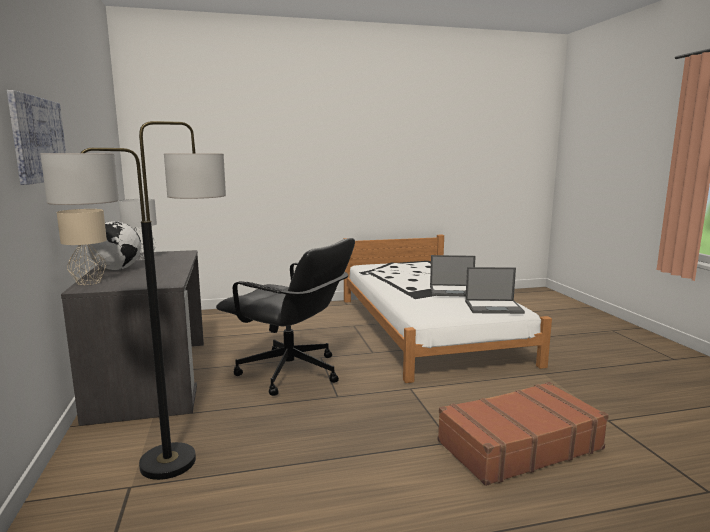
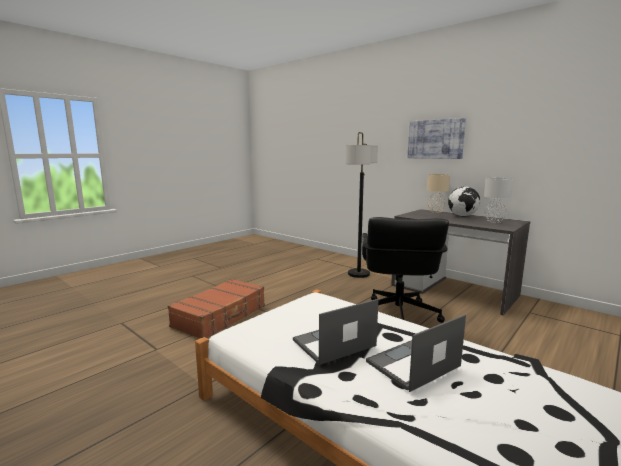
camera: 145 degrees right, 0 degrees up
(290, 373) = (397, 315): black office chair -> black office chair turned 75 degrees counterclockwise
(494, 307) = (263, 327): laptop -> laptop (412, 364)

